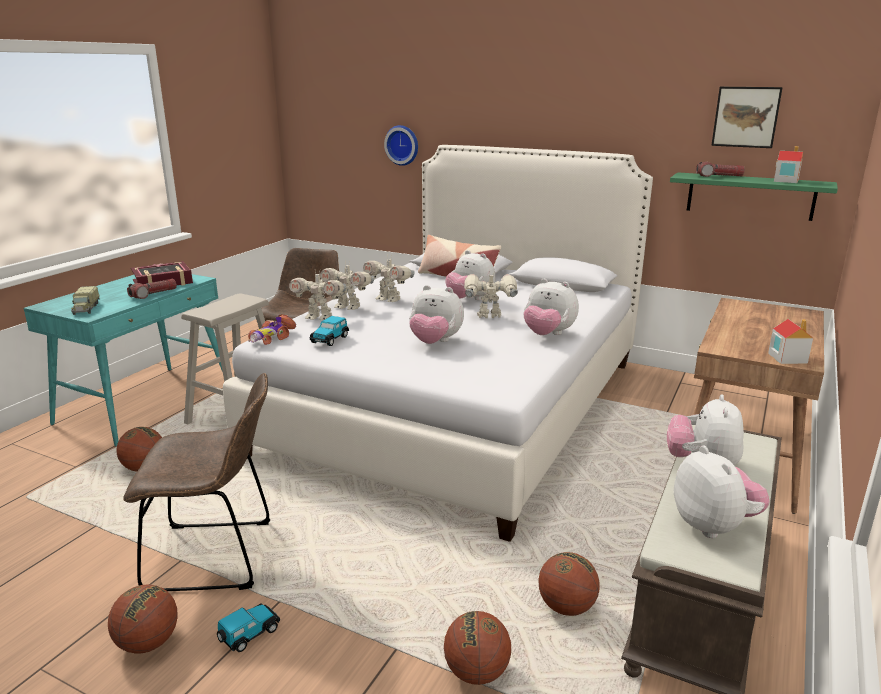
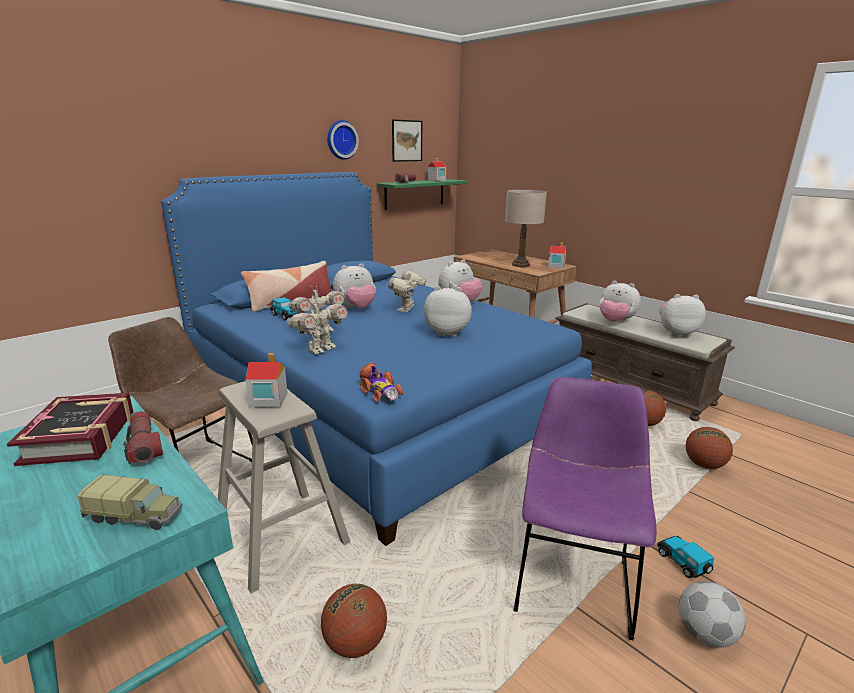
camera: 70 degrees left, 0 degrees up
(148, 643) = (705, 635): basketball -> football
(218, 556) = (573, 576): brown chair -> purple chair
(224, 306) = (268, 400): none -> toy house
(319, 317) = (338, 364): toy robot -> none
(330, 339) = (413, 364): toy car -> toy car (286, 315)
(402, 145) = (117, 184): wall clock -> wall clock (341, 140)
(435, 342) = (447, 332): plush toy -> plush toy turned 120 degrees counterclockwise
(458, 405) = (373, 403): white bed -> blue bed
(746, 335) = (520, 265): none -> beige table lamp

